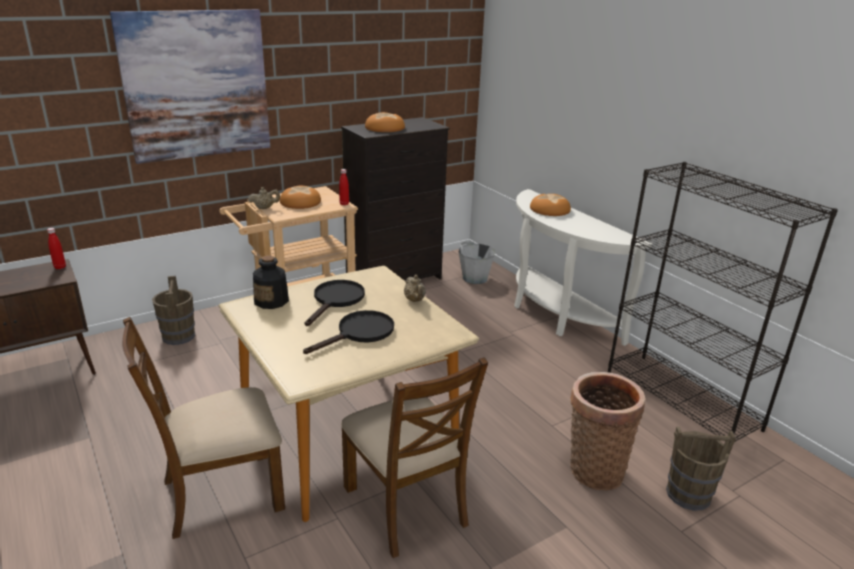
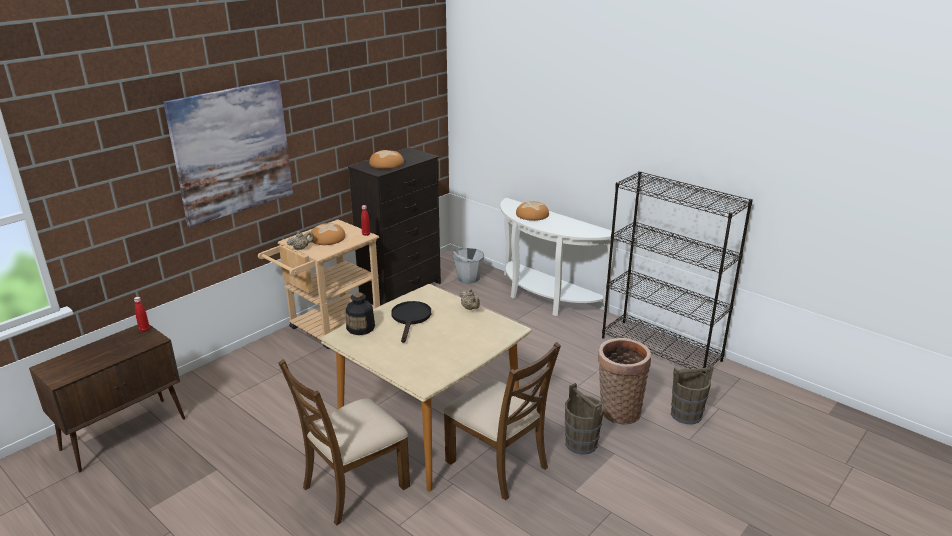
camera: 15 degrees left, 0 degrees up
(178, 336) = (239, 373): brown bucket -> brown bucket (581, 443)
(359, 333) = (445, 341): black frying pan -> none

